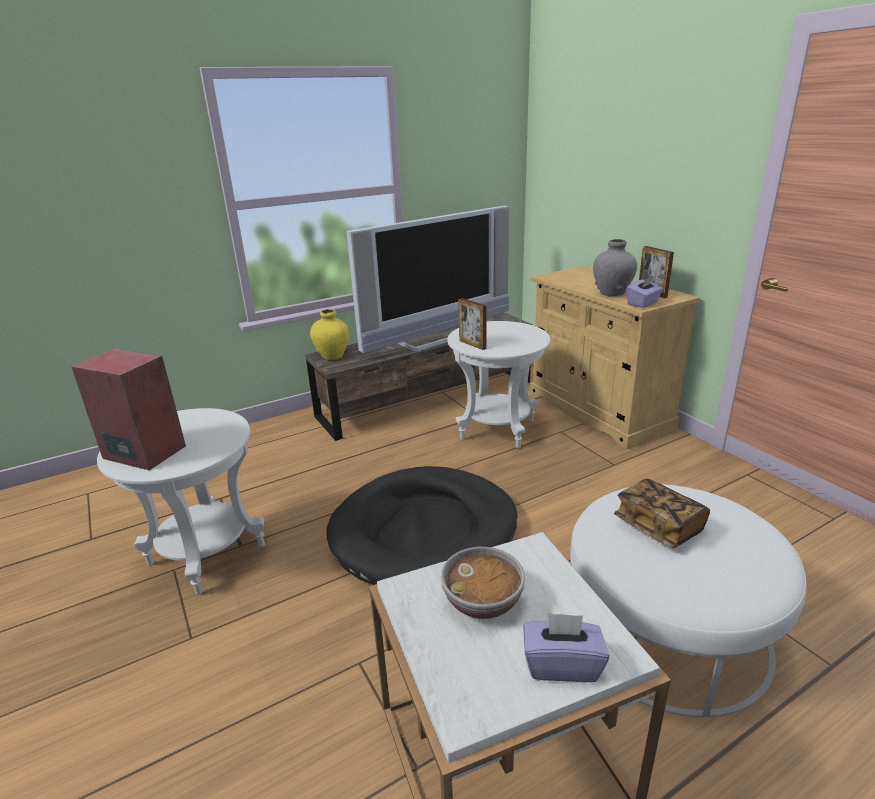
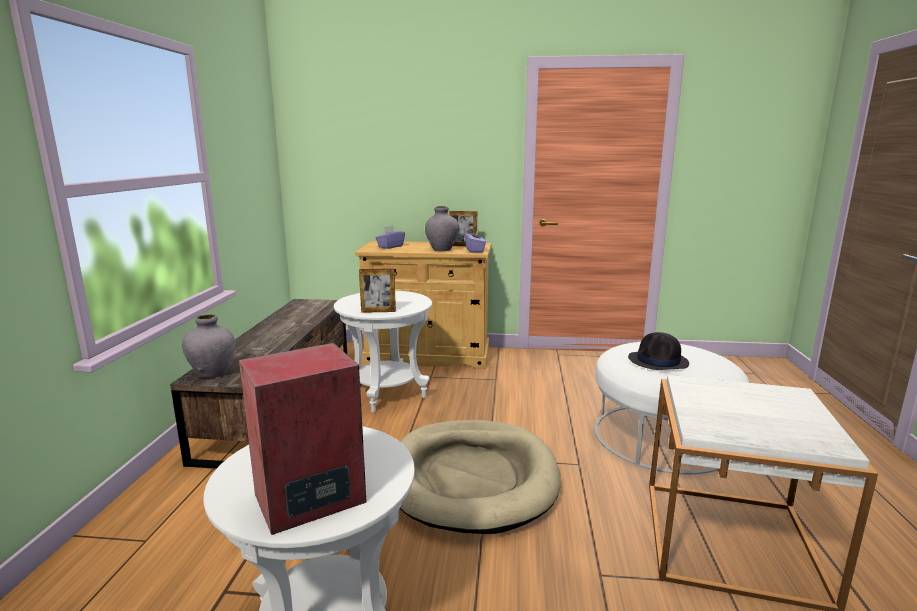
camera: 55 degrees left, 10 degrees down
(332, 356) = (213, 374): yellow vase -> grey vase
(424, 531) = (472, 478): black dog bed -> beige dog bed
(439, 337) = (287, 328): television -> none
(483, 601) = (730, 410): bowl -> none
(562, 664) = (801, 408): purple tissue box -> purple tissue box (390, 246)
(658, 526) = (658, 361): book -> black hat

